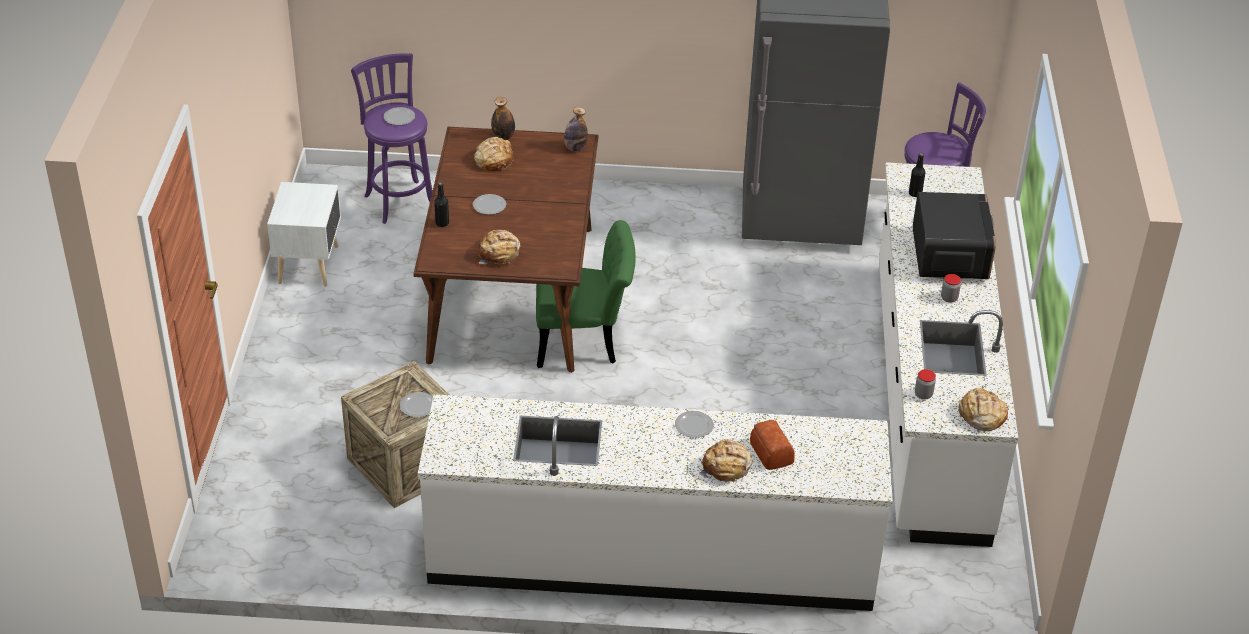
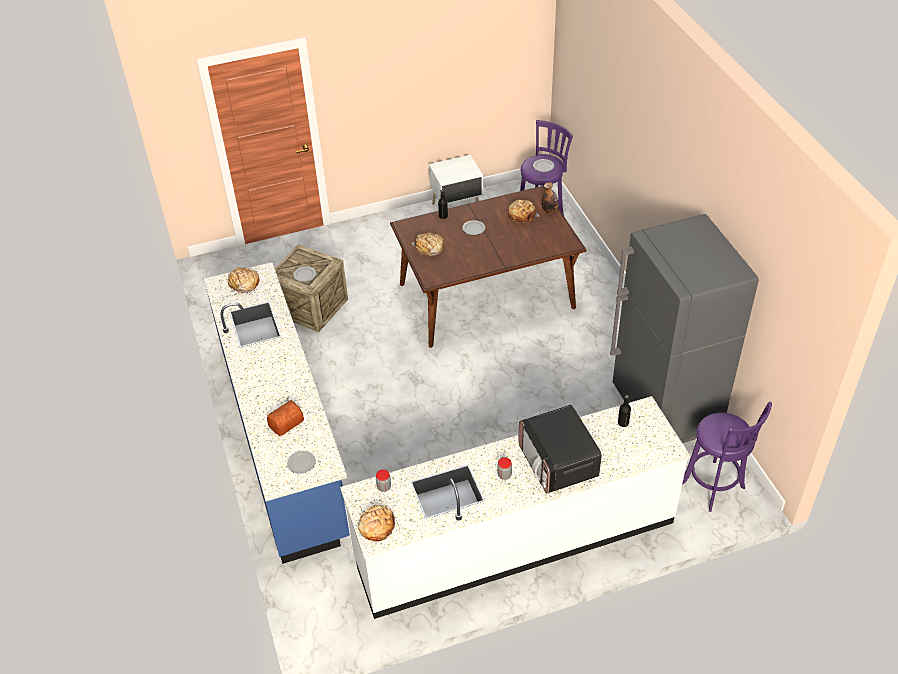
camera: 70 degrees right, 5 degrees up
(575, 148) = (561, 244): bottle -> none
(585, 341) = (462, 343): green chair -> none
(651, 557) = (283, 437): white counter -> blue counter
(693, 426) = (294, 378): plate -> plate (301, 462)
(726, 467) = (262, 405): bread -> bread (243, 284)
(949, 255) = (558, 462): microwave -> microwave turned 90 degrees clockwise

